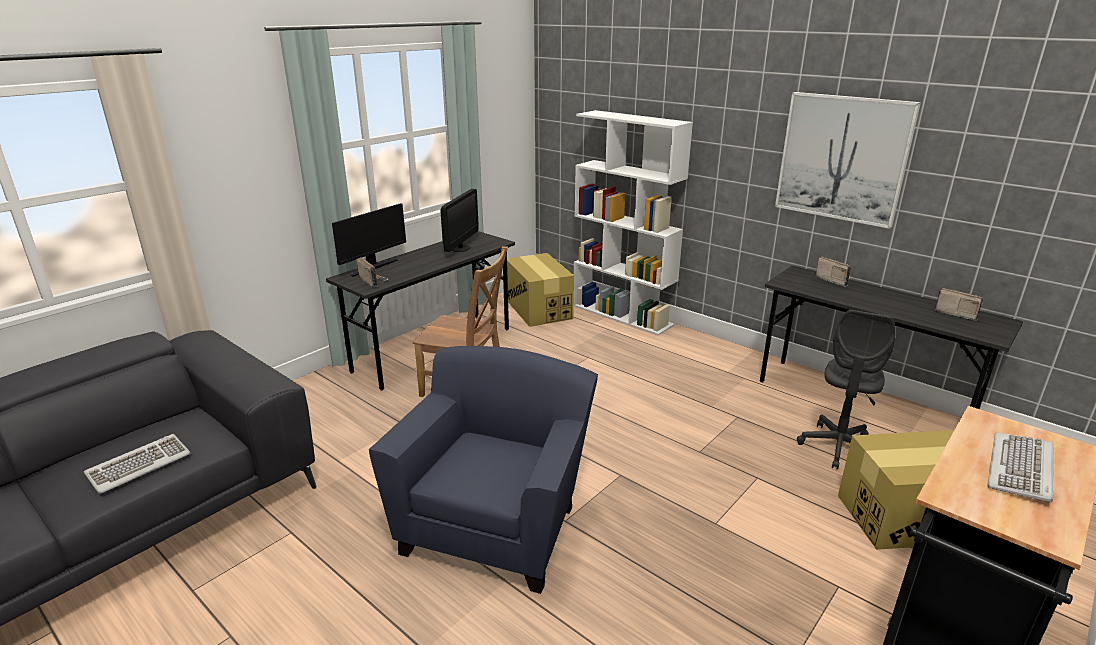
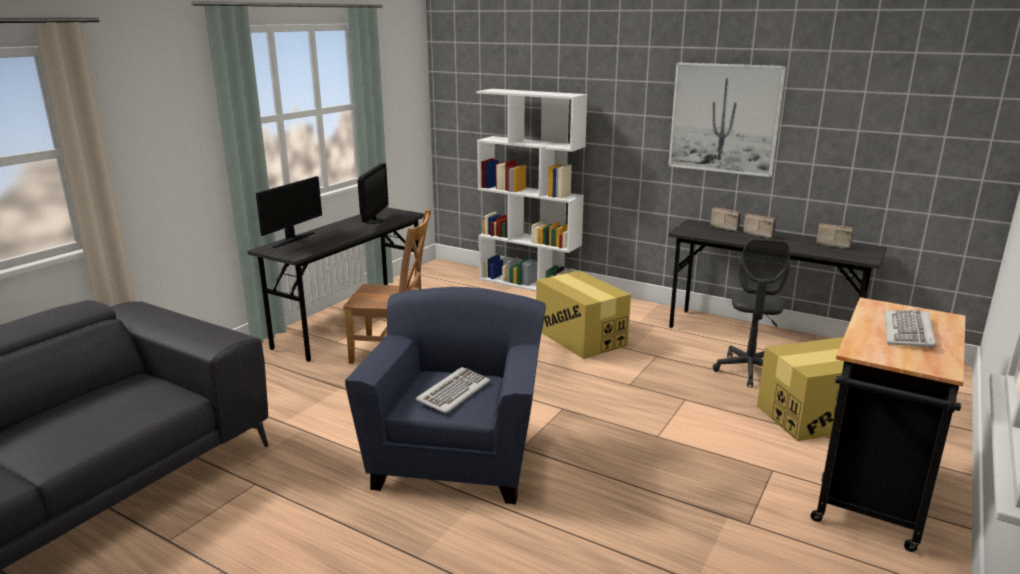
camera: 10 degrees left, 5 degrees down
(139, 465) = (104, 420): keyboard -> keyboard (453, 392)
(372, 281) = (297, 250): radio -> radio (759, 234)
(538, 309) = (446, 284): cardboard box -> cardboard box (580, 337)

